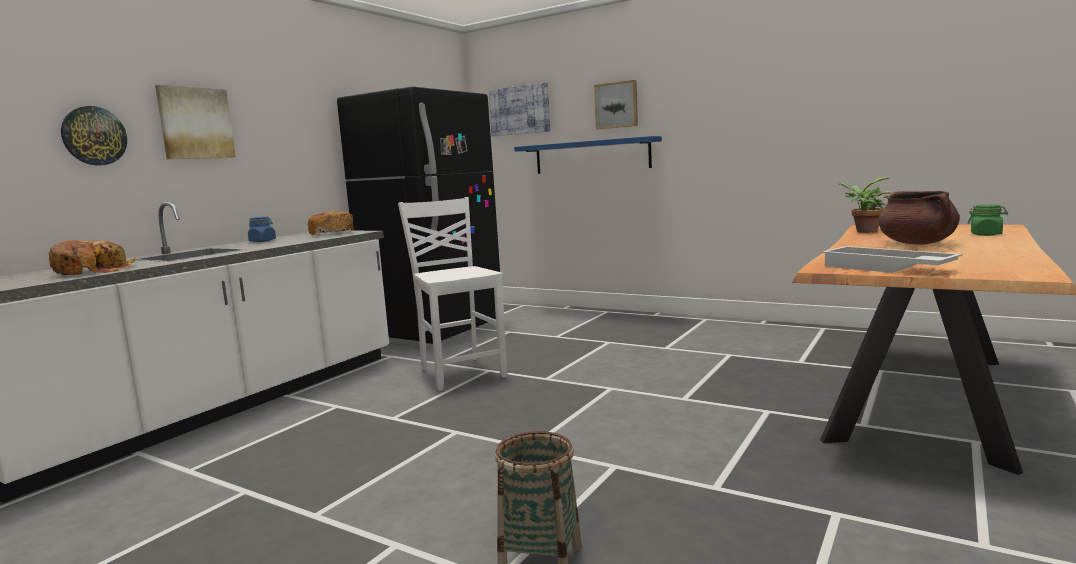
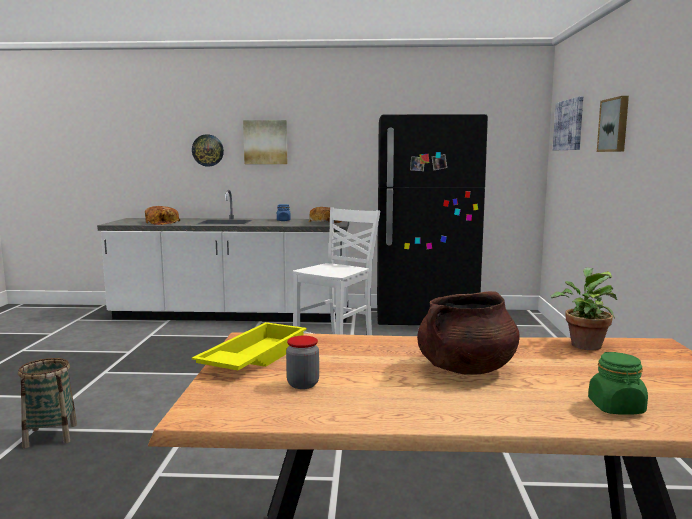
camera: 60 degrees right, 0 degrees up
(591, 156) = (596, 181): blue shelf -> none
(885, 268) = (253, 357): white tray -> yellow tray
(957, 262) = (303, 384): none -> jar

